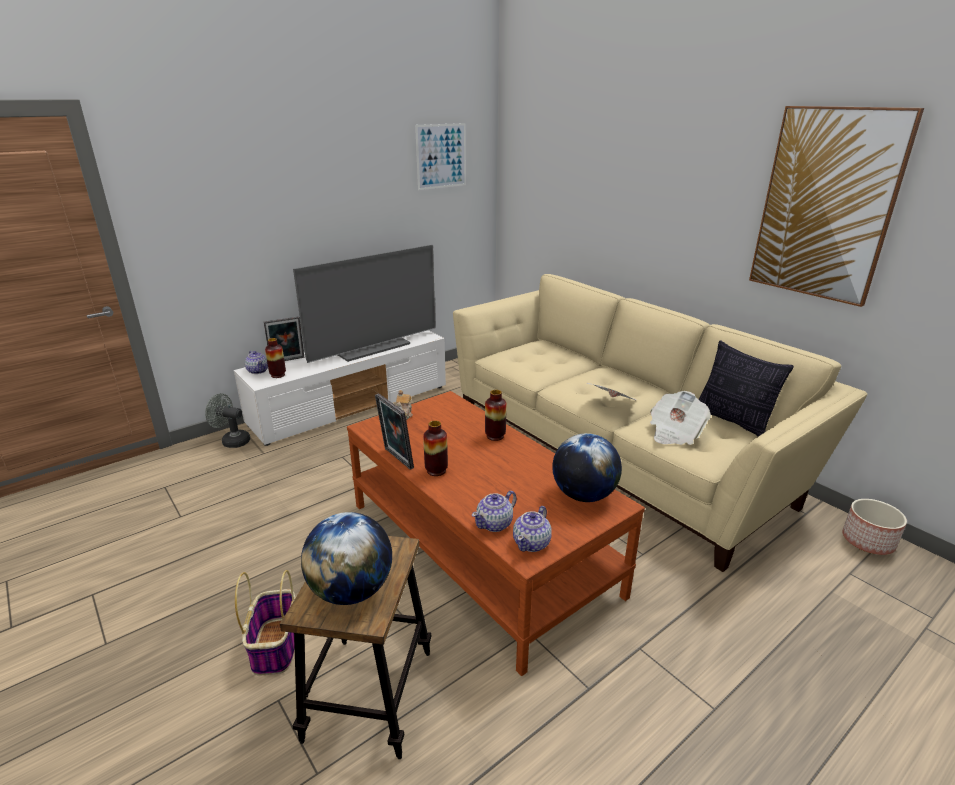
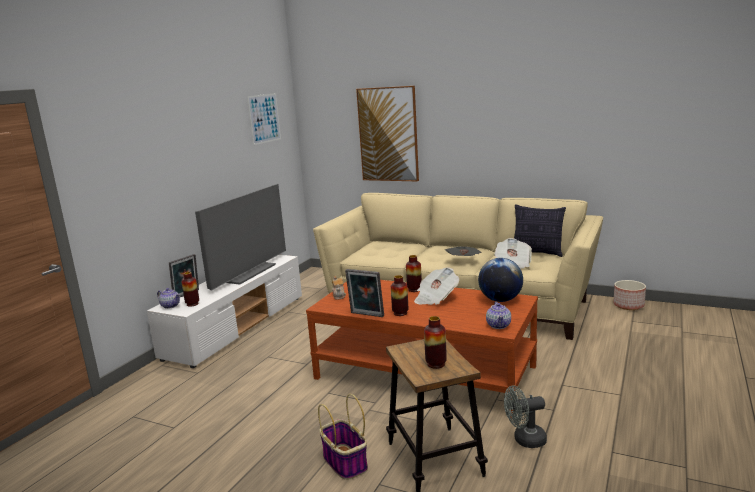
camera: 25 degrees left, 10 degrees down
(232, 441) = (158, 373): grey fan -> grey fan (525, 440)
(351, 591) = (436, 364): globe -> vase
(495, 524) = (468, 324): teapot -> none
(504, 460) = (435, 298): none -> newspaper
(826, 205) = (552, 114): picture -> picture (388, 134)

